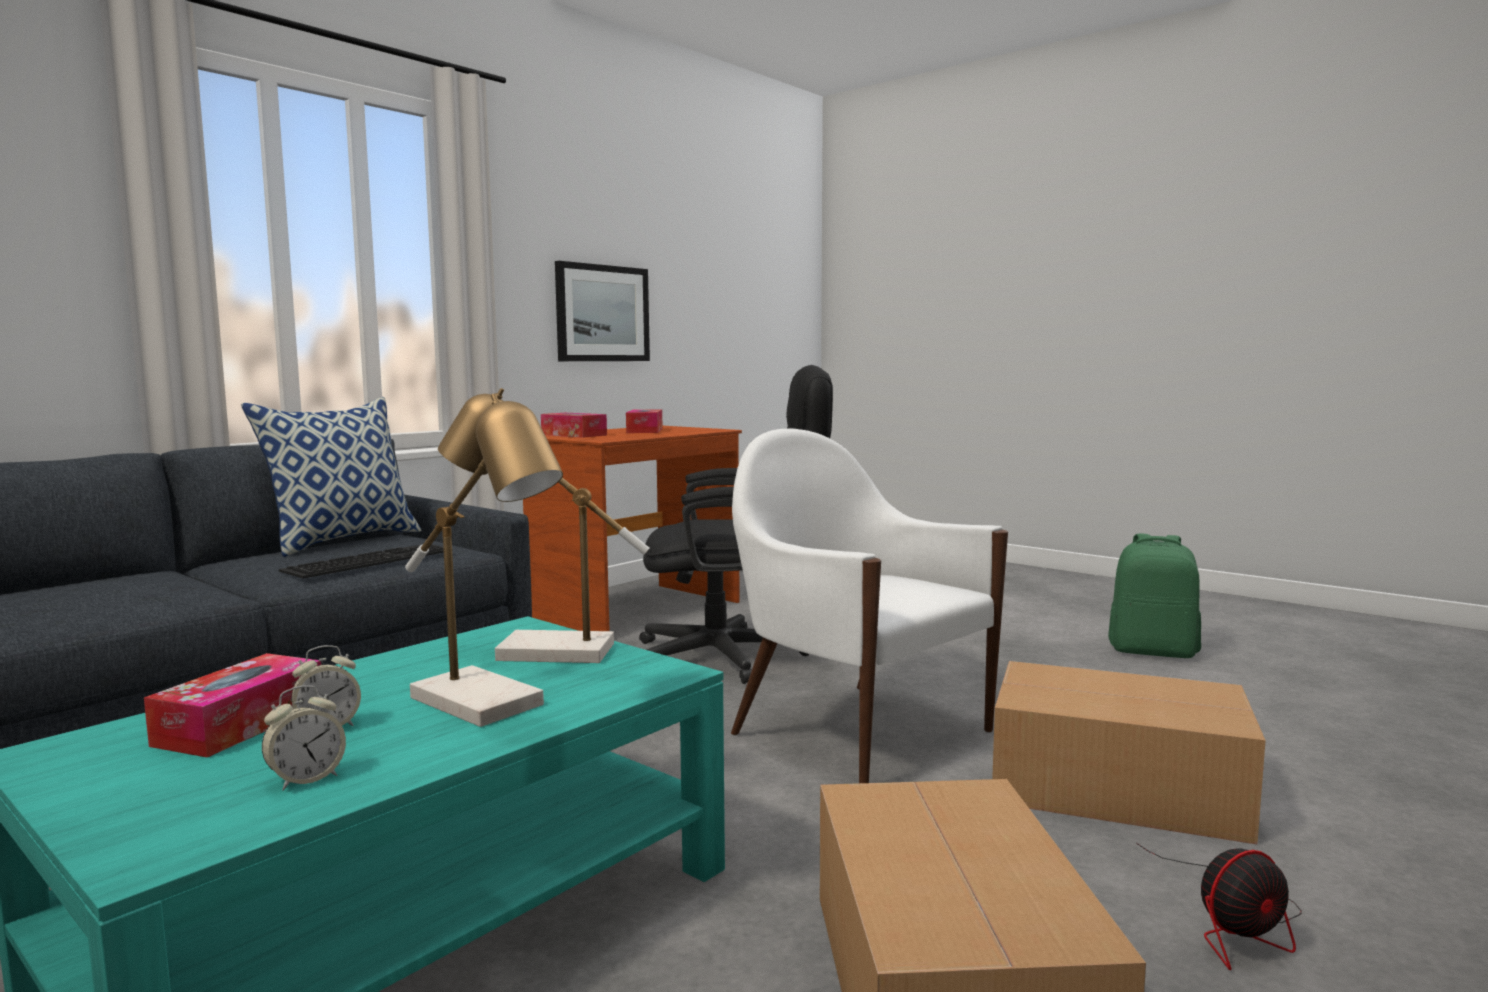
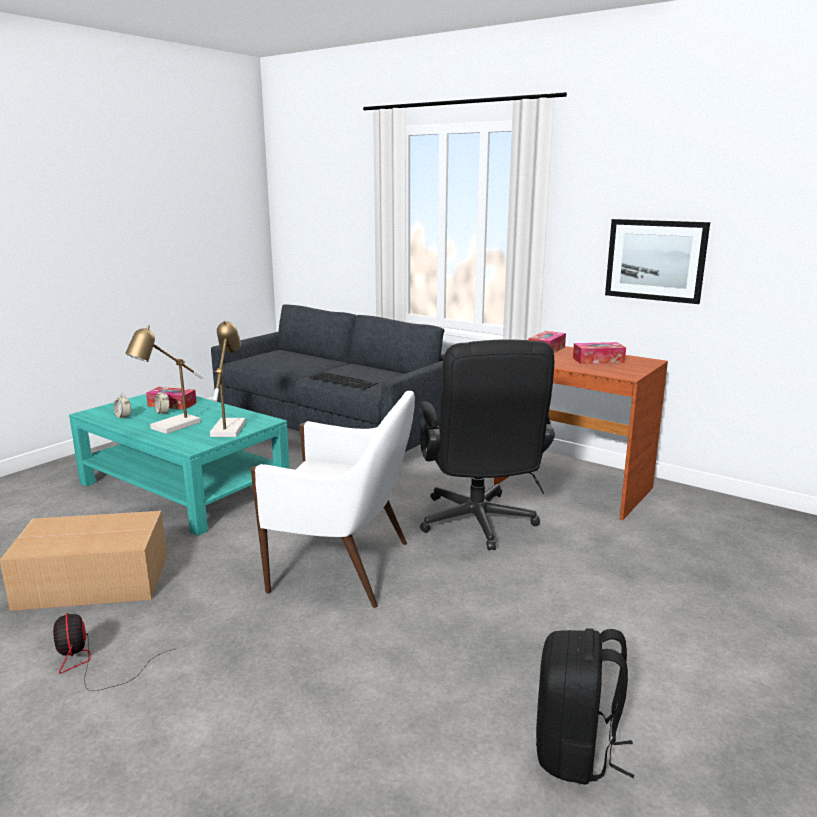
camera: 85 degrees right, 10 degrees up
(342, 541) = (388, 371): pillow -> none
(857, 731) = (344, 567): white armchair -> white armchair turned 60 degrees clockwise
(1121, 789) = (243, 656): cardboard box -> none
(1153, 651) = (576, 752): green backpack -> black backpack

